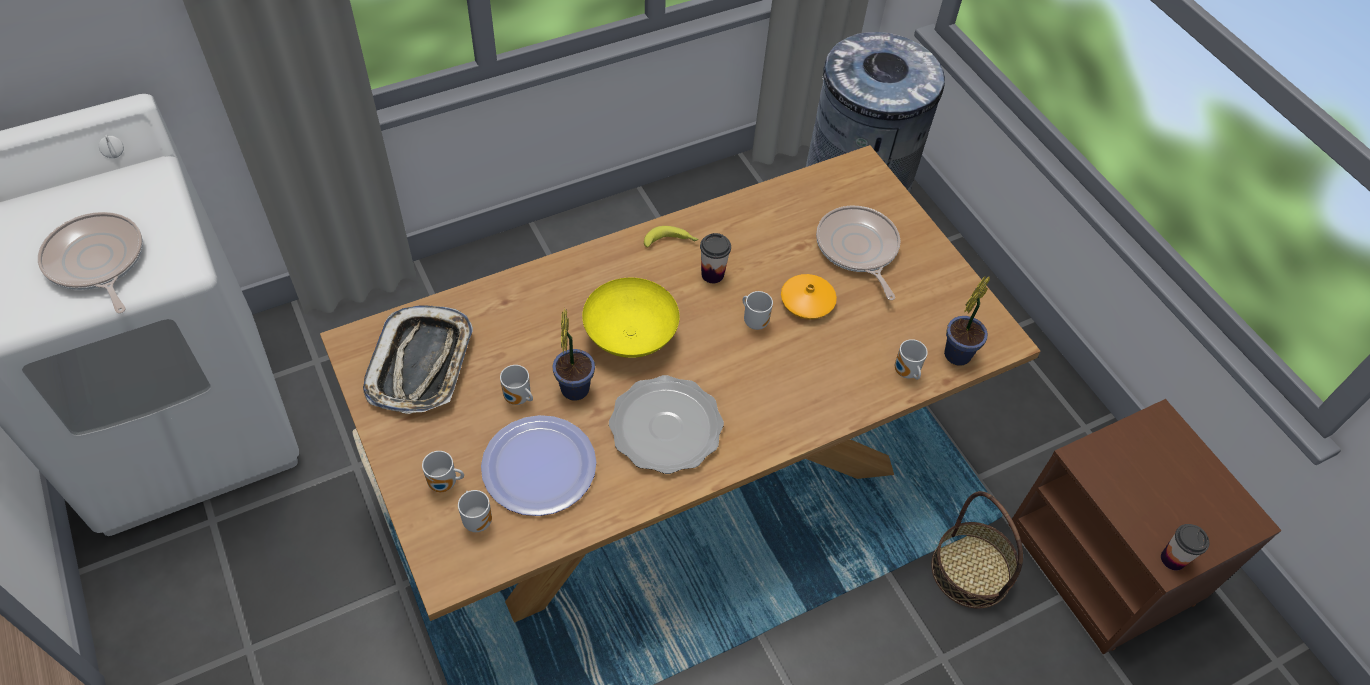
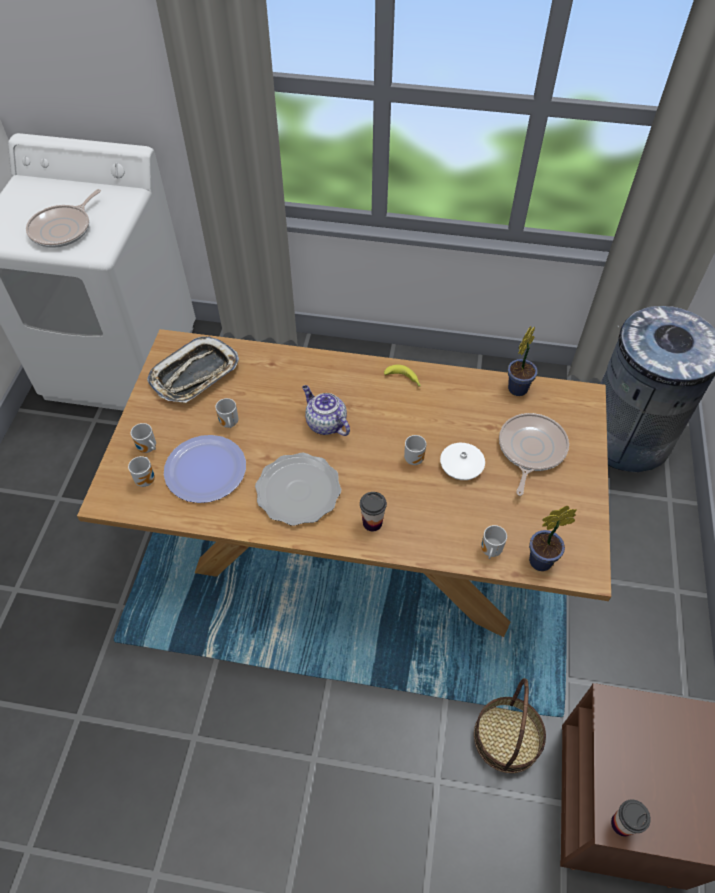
camera: 40 degrees right, 0 degrees up
(97, 262) = (63, 229): frying pan -> frying pan turned 150 degrees counterclockwise
(575, 385) = (267, 435): potted plant -> potted plant (519, 387)
(629, 337) = (325, 423): yellow bowl -> teapot
(712, 274) = (413, 413): cup -> cup (372, 523)
(807, 302) = (461, 465): orange vase -> white vase

